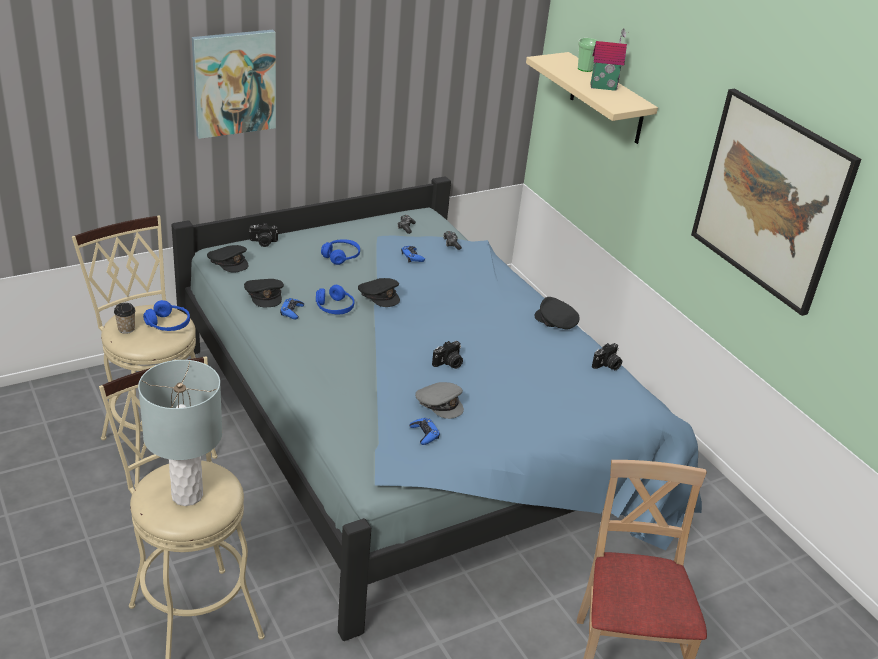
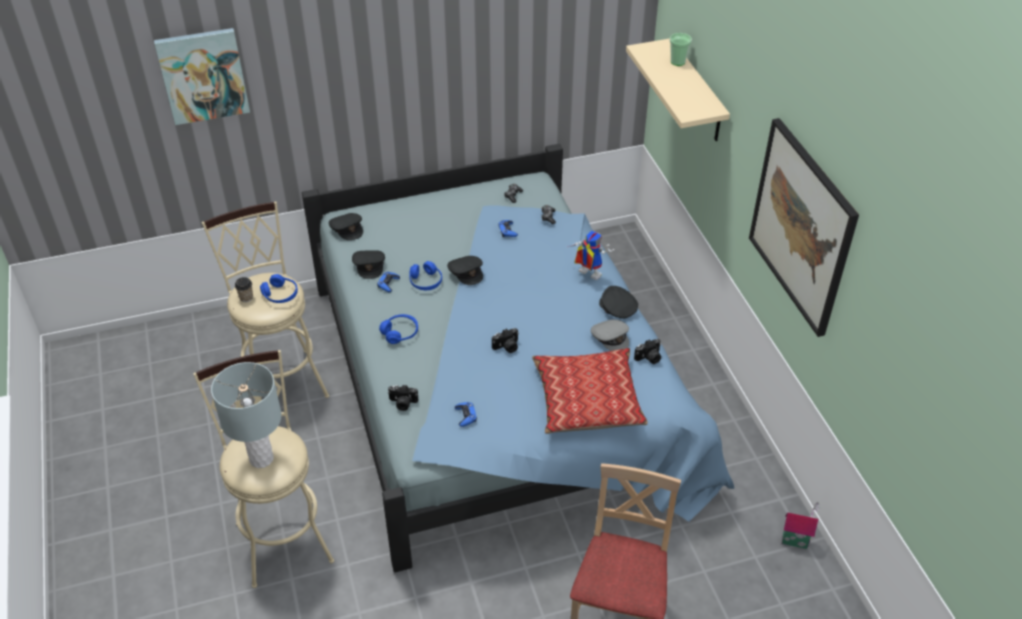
camera: 15 degrees right, 10 degrees up
(234, 83) = (349, 77): picture -> picture (203, 75)
(263, 242) = (381, 208): camera -> camera (402, 403)
(341, 256) = (445, 226): blue headphones -> blue headphones (400, 333)
(440, 403) = (487, 387): grey cap -> grey cap (610, 337)
(511, 292) = (586, 274): none -> toy robot
(556, 408) = (588, 399): none -> pillow
(603, 86) = (686, 86): toy house -> toy house (795, 540)

